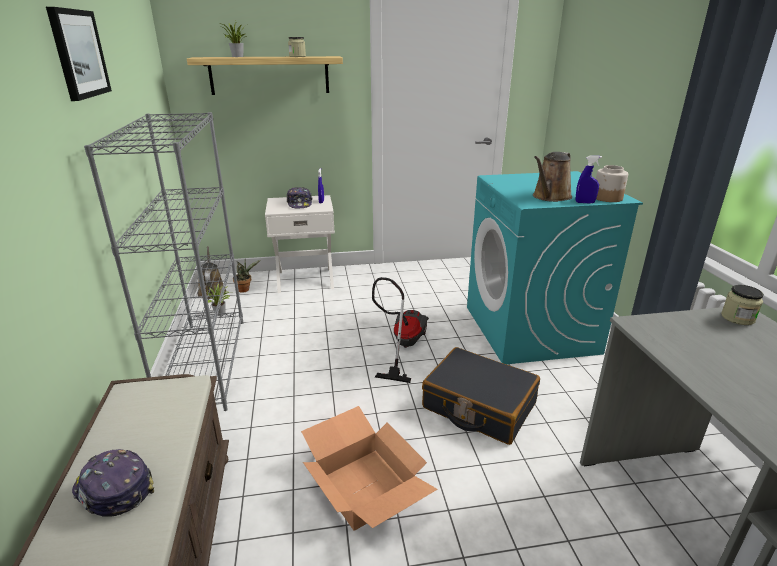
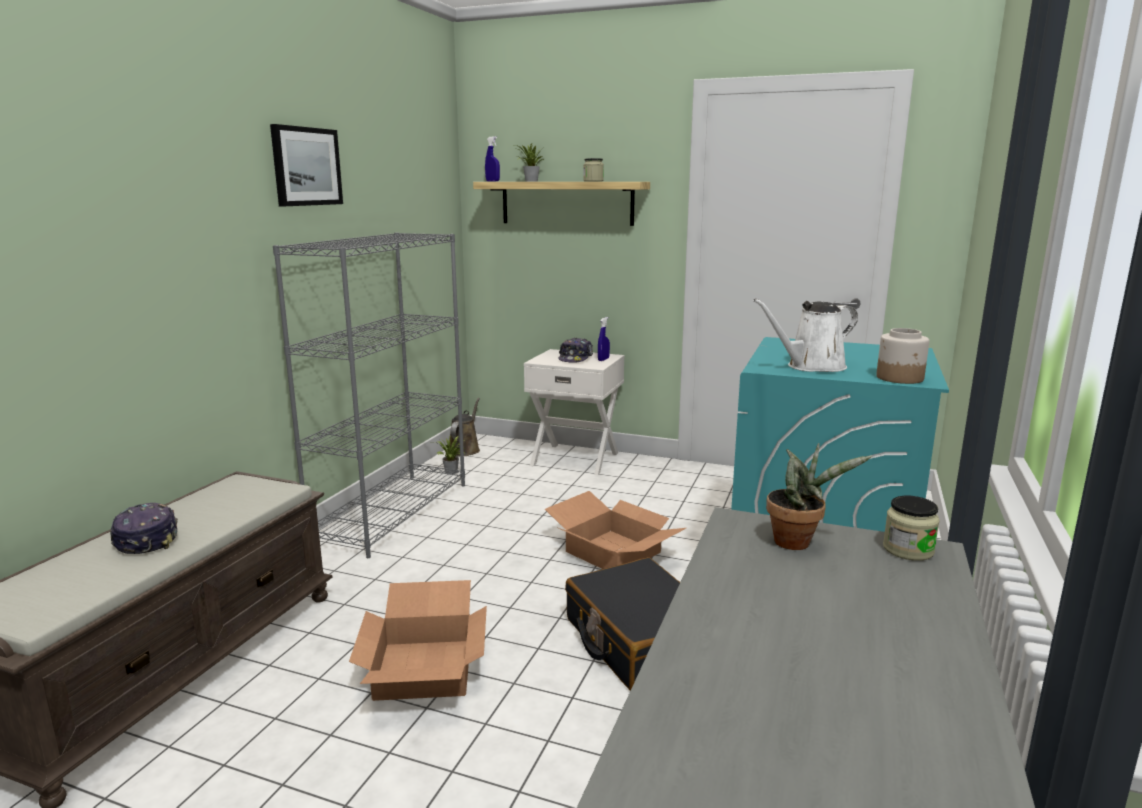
camera: 30 degrees right, 10 degrees down
(245, 289) = (499, 455): potted plant -> potted plant (797, 542)
(402, 345) = (615, 552): vacuum cleaner -> cardboard box
(550, 197) = (811, 367): brown watering can -> white watering can
(585, 202) = (850, 378): blue spray bottle -> blue spray bottle (492, 181)

